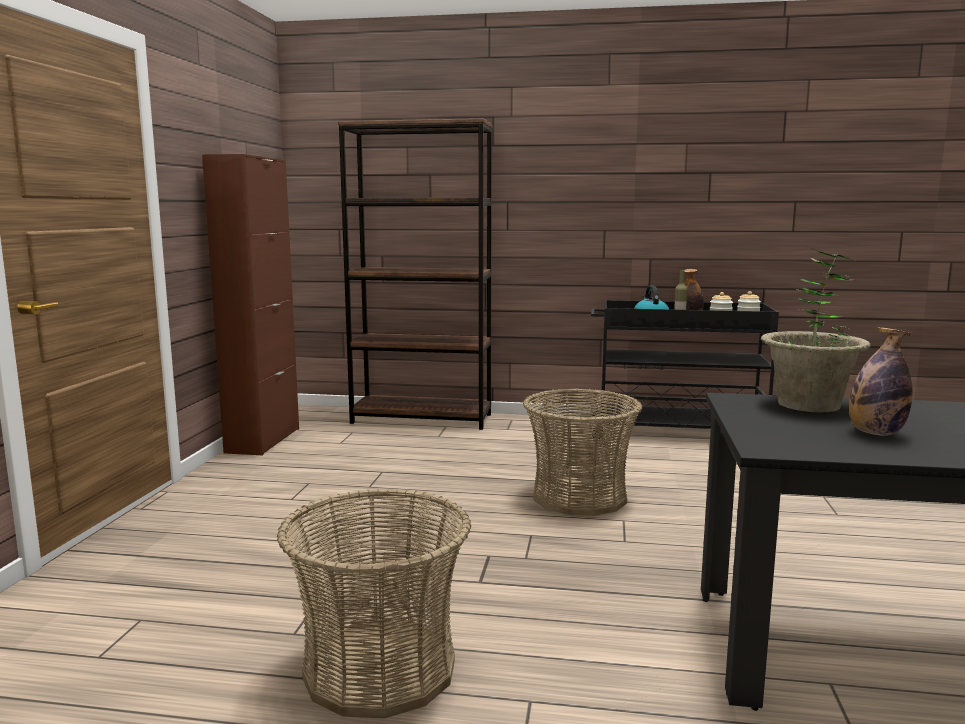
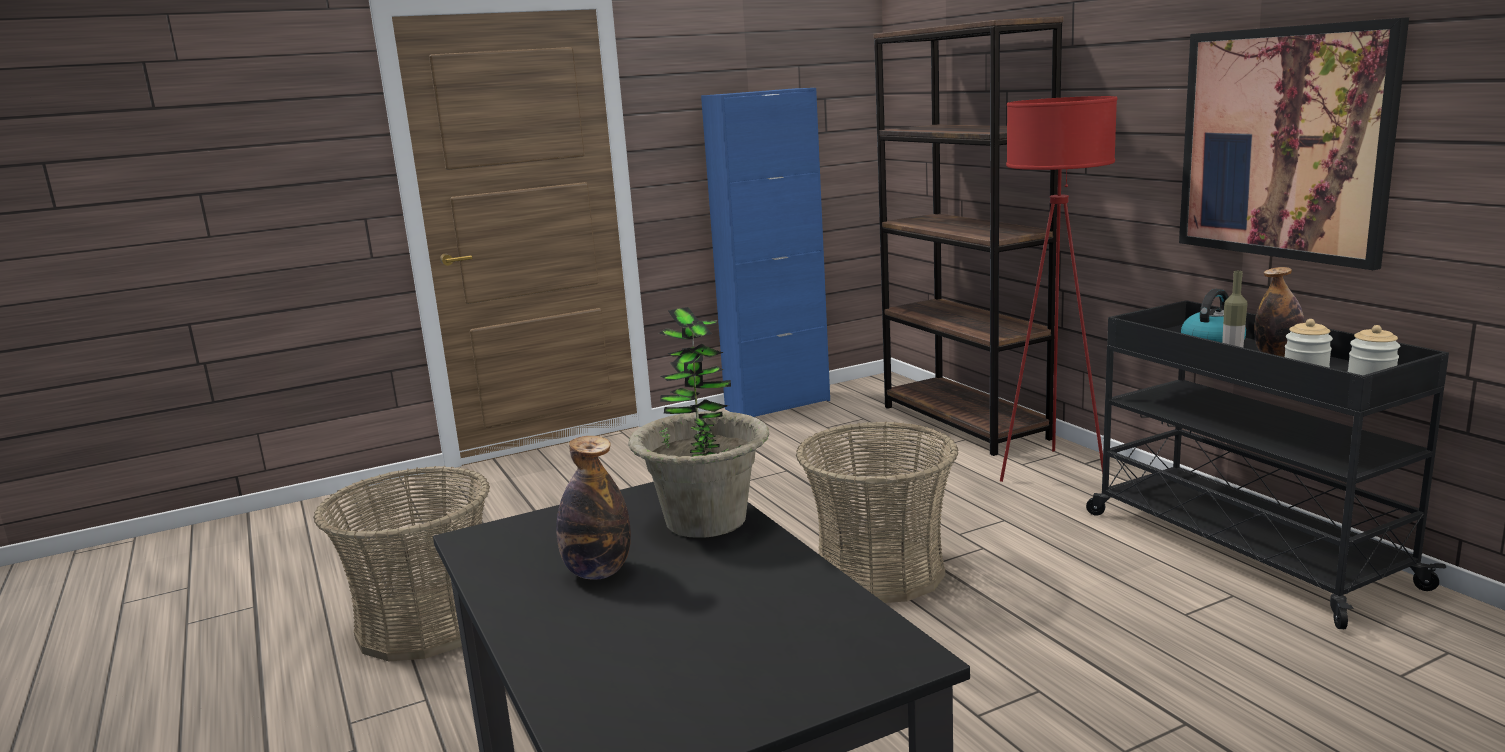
camera: 55 degrees right, 5 degrees up
(263, 440) = (777, 405): brown cabinet -> blue cabinet
(530, 428) = (1053, 471): none -> red floor lamp
(657, 205) = (1283, 143): none -> picture

